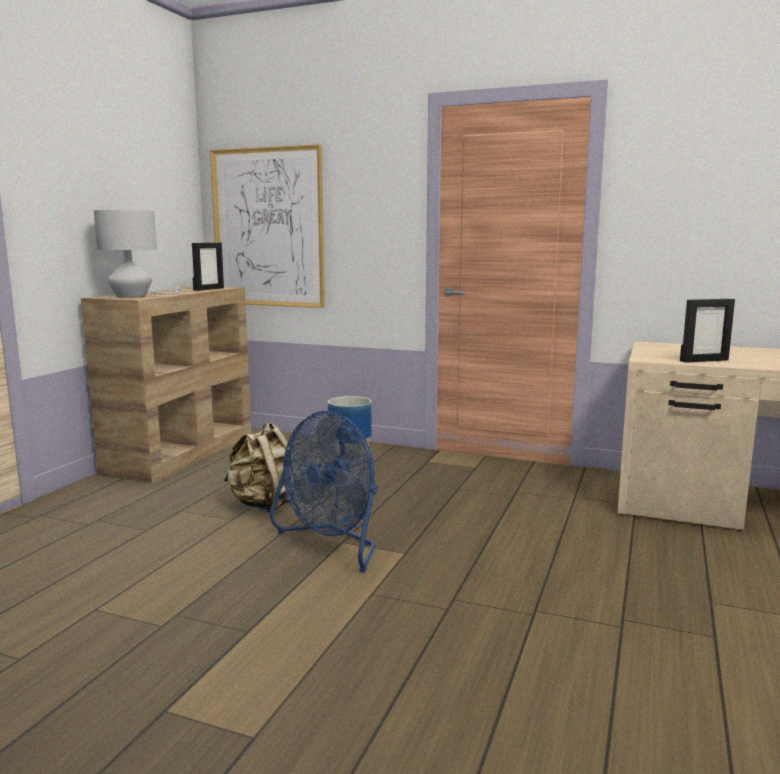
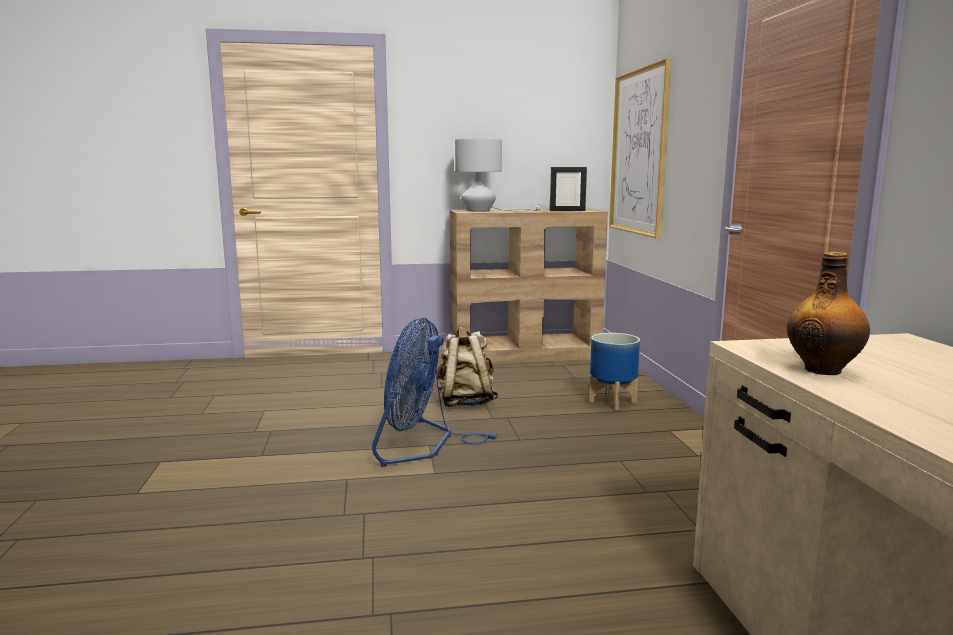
camera: 60 degrees right, 0 degrees up
(704, 360) = (823, 370): picture frame -> bottle

